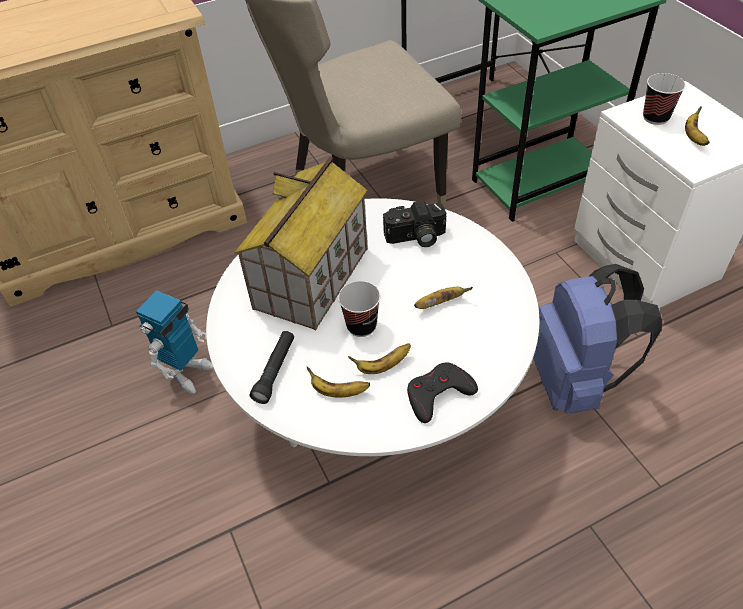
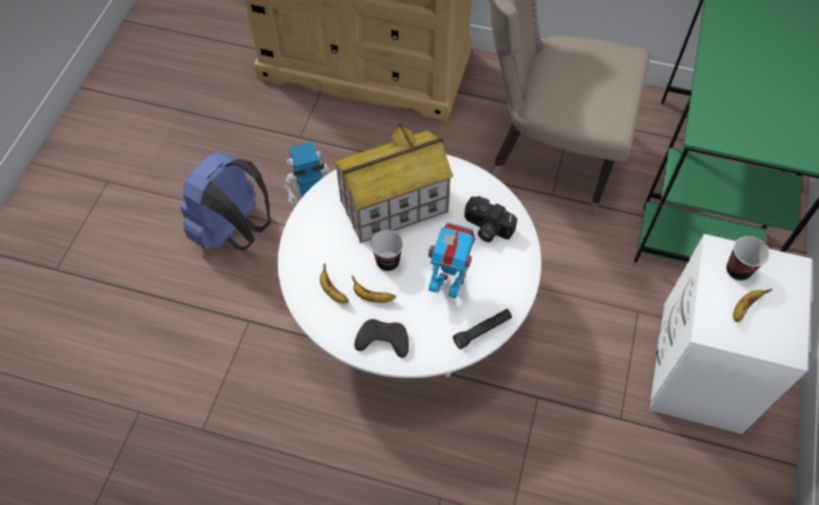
camera: 40 degrees right, 10 degrees up
(275, 371) = (313, 250): black flashlight -> black flashlight (482, 331)
(440, 303) = (449, 285): banana -> toy robot
(575, 381) = (538, 409): blue backpack -> blue backpack (234, 231)

